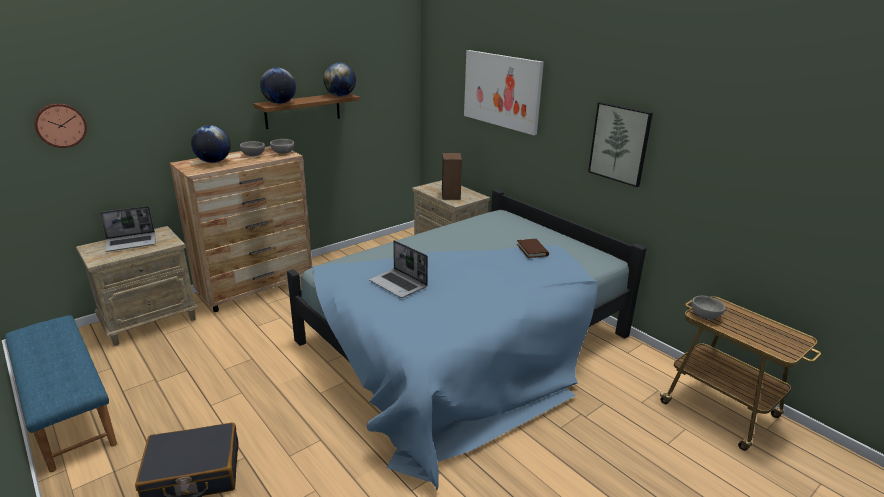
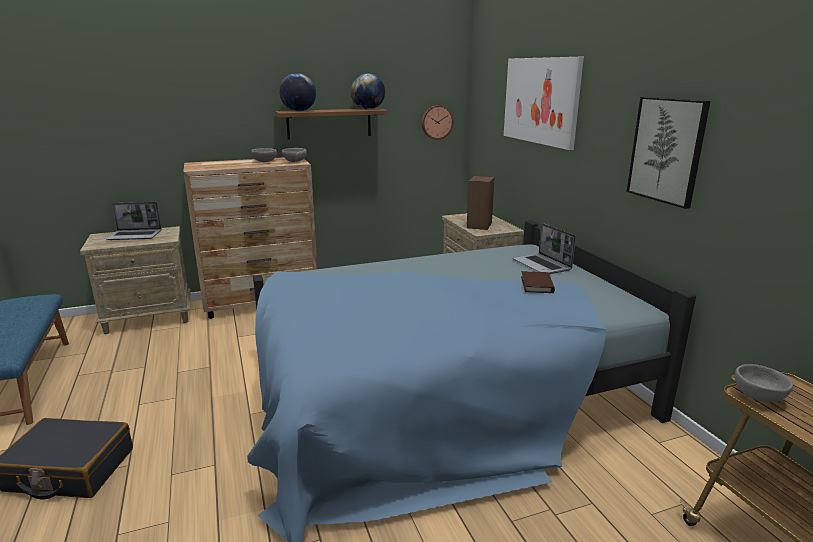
camera: 20 degrees right, 5 degrees down
(60, 125) = (83, 115): wall clock -> wall clock (436, 122)
(214, 162) = (222, 164): globe -> none
(399, 284) = (347, 299): laptop -> laptop (542, 265)

